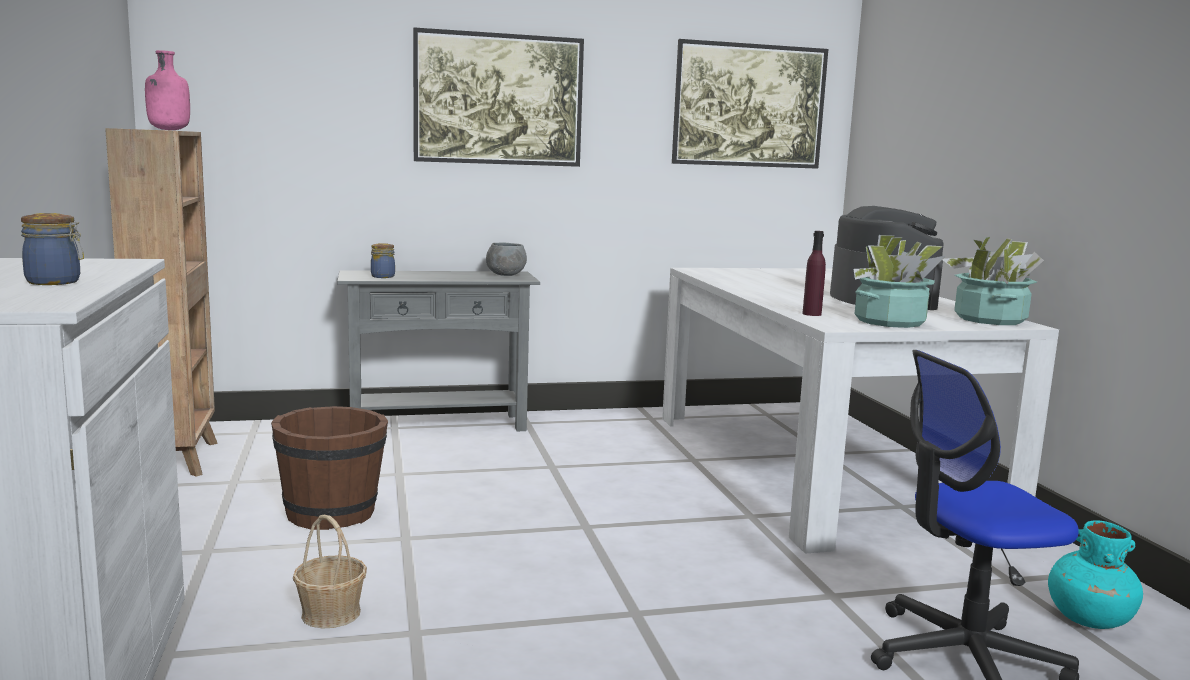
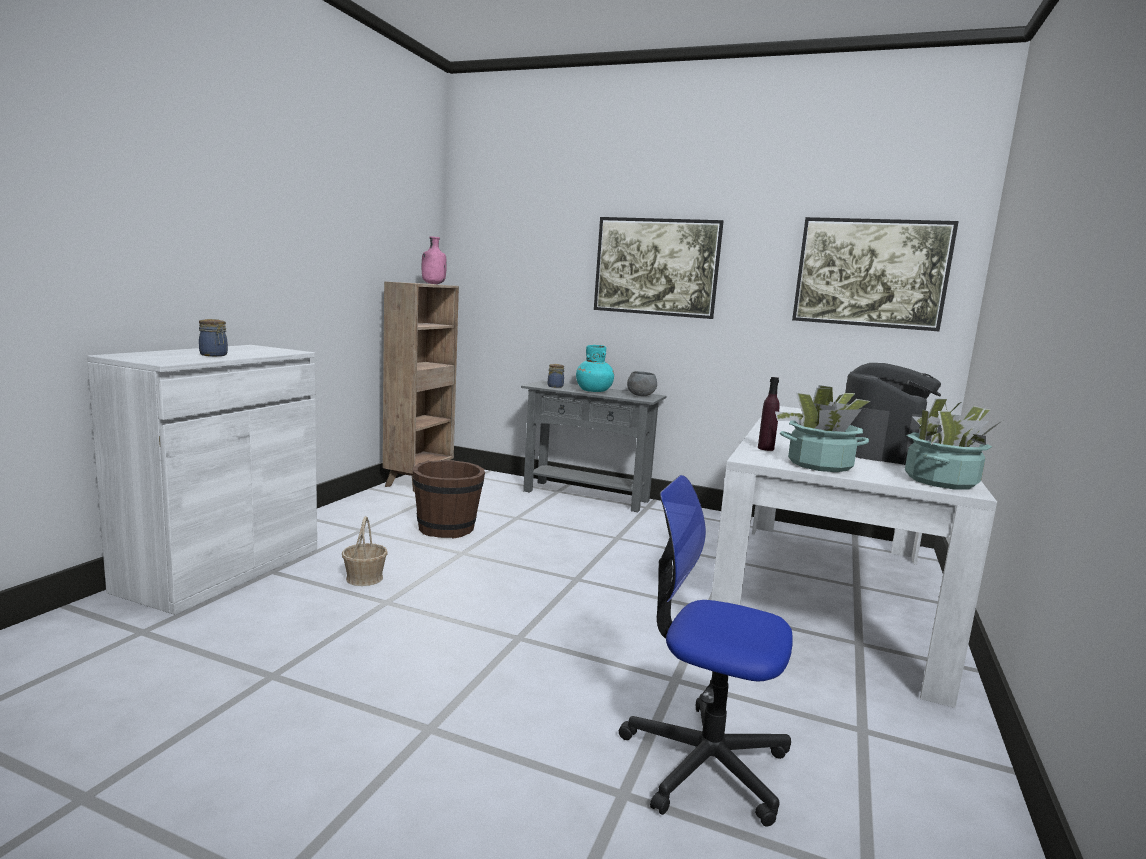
camera: 35 degrees right, 0 degrees up
(1088, 619) = (889, 789): turquoise vase -> turquoise vase (594, 391)

